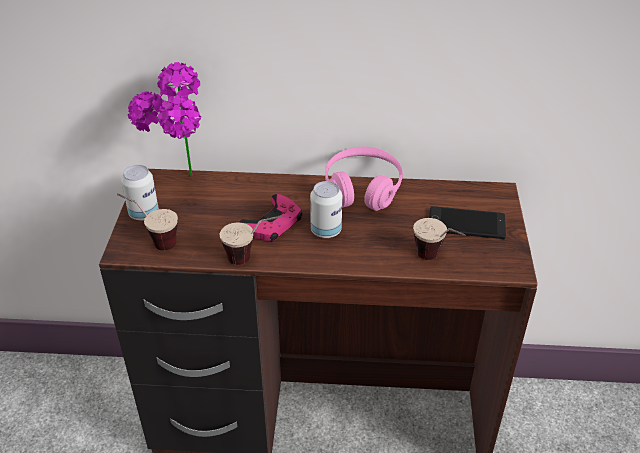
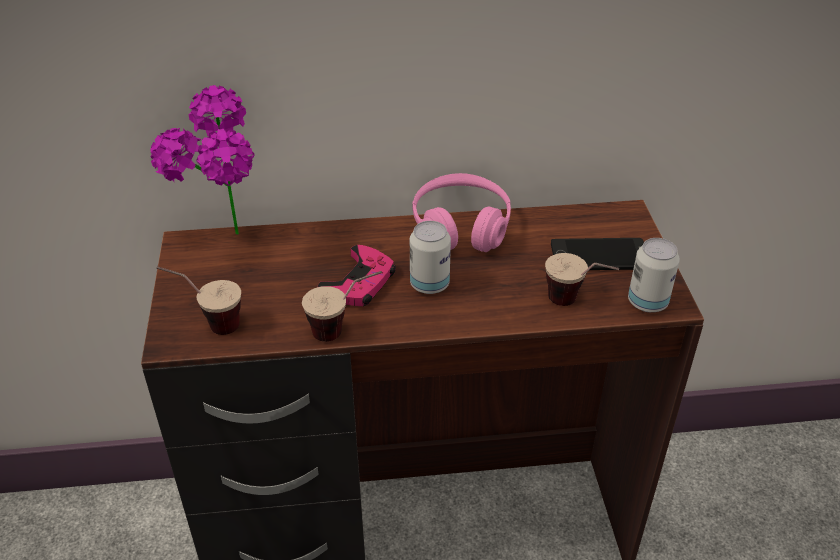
camera: 10 degrees left, 0 degrees up
(144, 213) = (186, 290): can -> can (647, 302)

